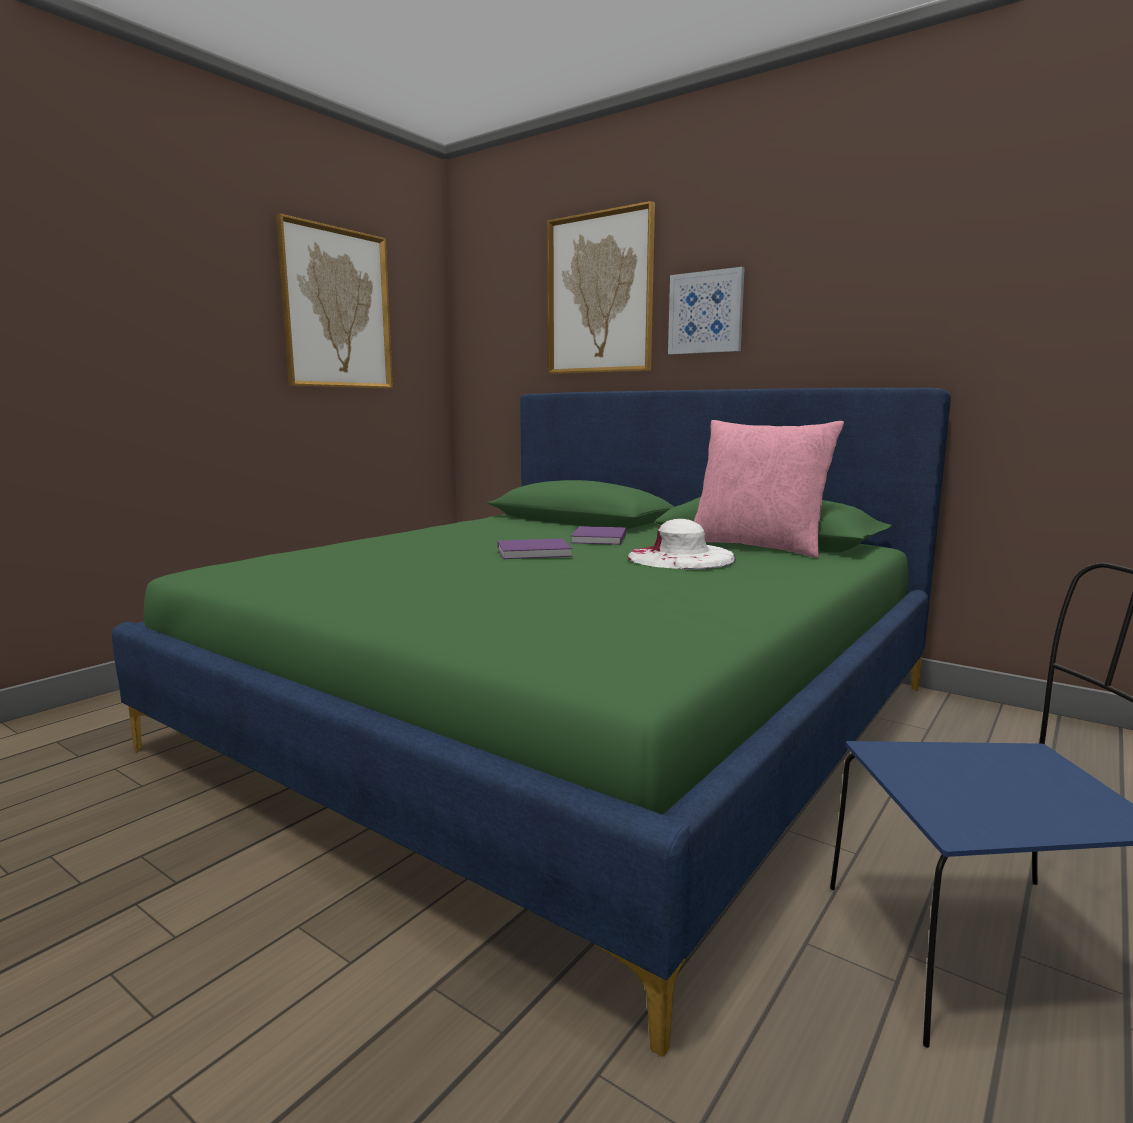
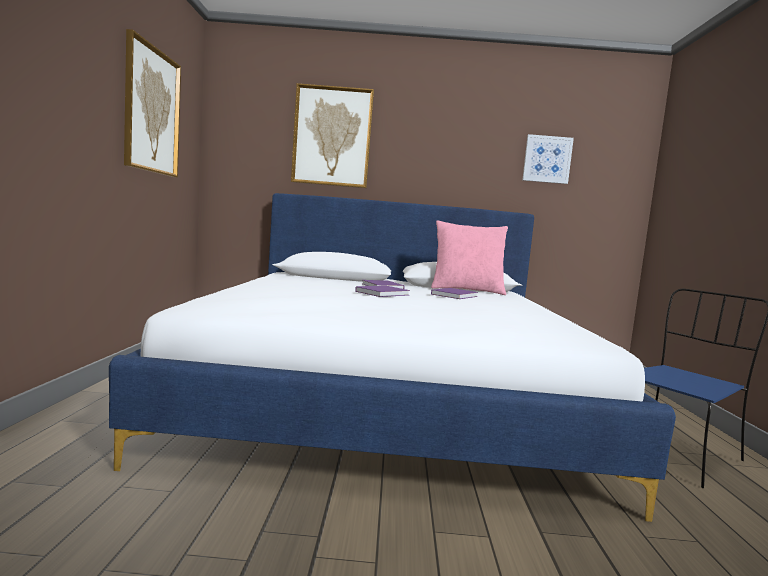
camera: 35 degrees left, 5 degrees down
(565, 716) = (387, 397): green bed -> white bed
(680, 557) = (455, 295): white hat -> purple book
(706, 312) = (403, 159): picture -> picture (547, 159)

